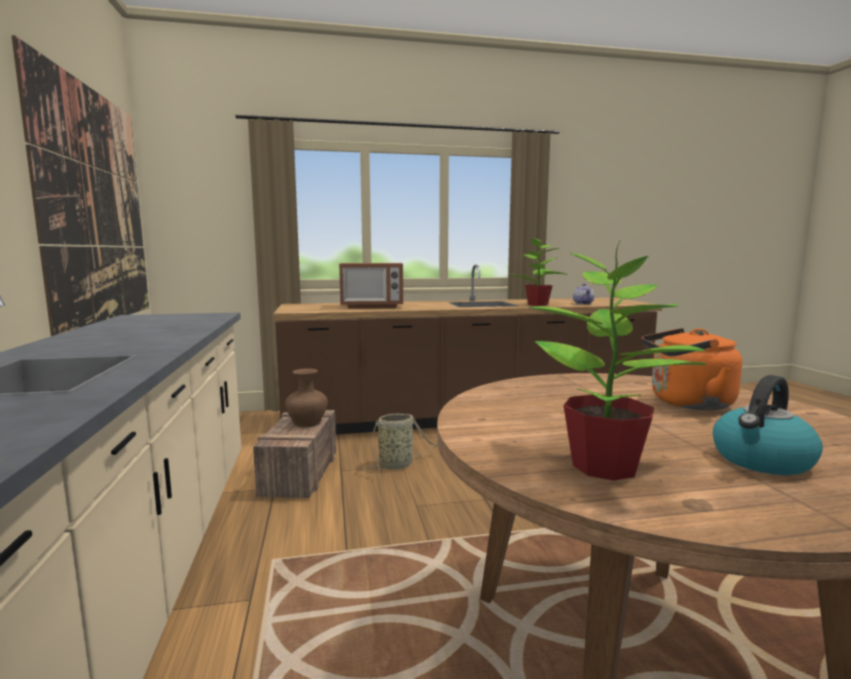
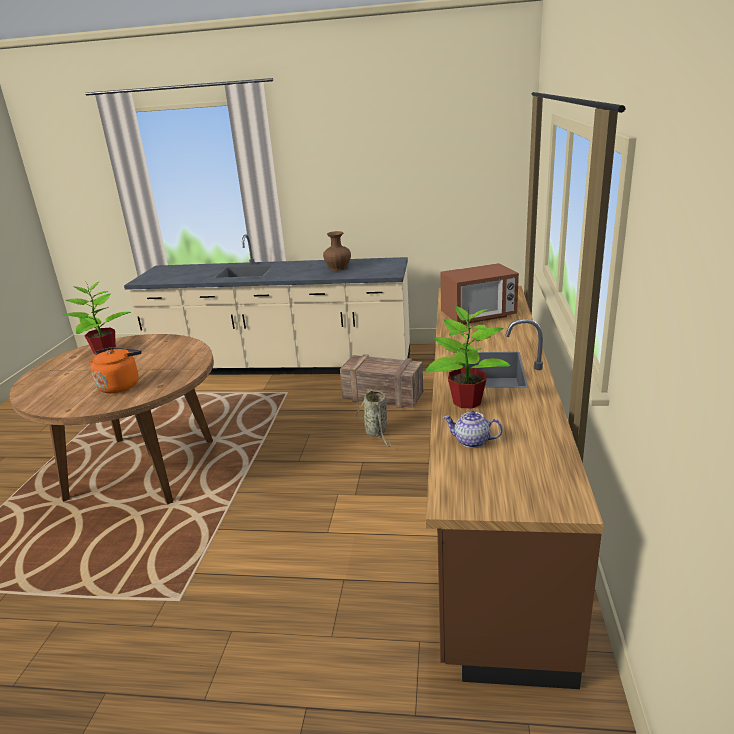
camera: 110 degrees right, 15 degrees up
(96, 207) = (440, 184): picture -> none
(306, 422) = (386, 367): brown vase -> brown vase (338, 268)
(372, 306) = (478, 316): microwave -> microwave turned 120 degrees counterclockwise
(762, 461) = (68, 375): kettle -> none

